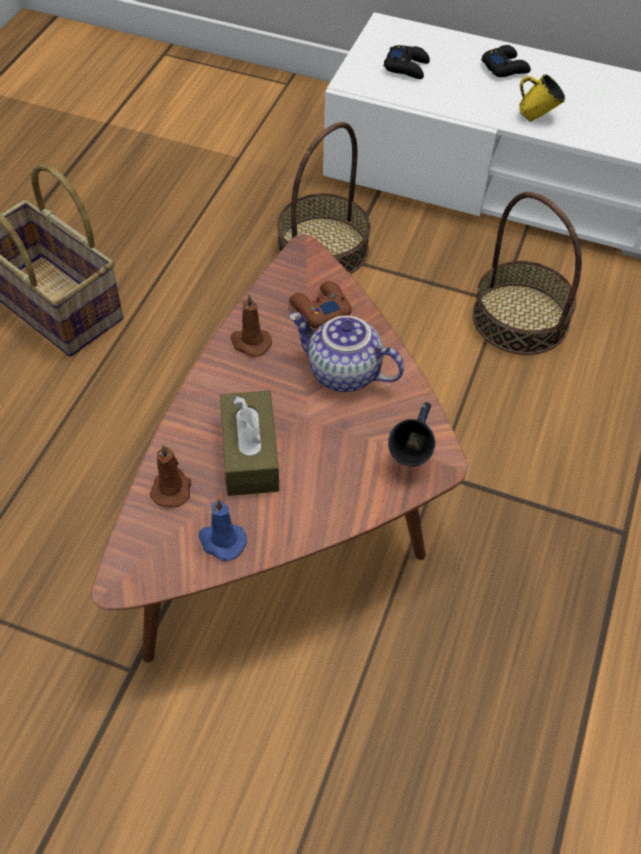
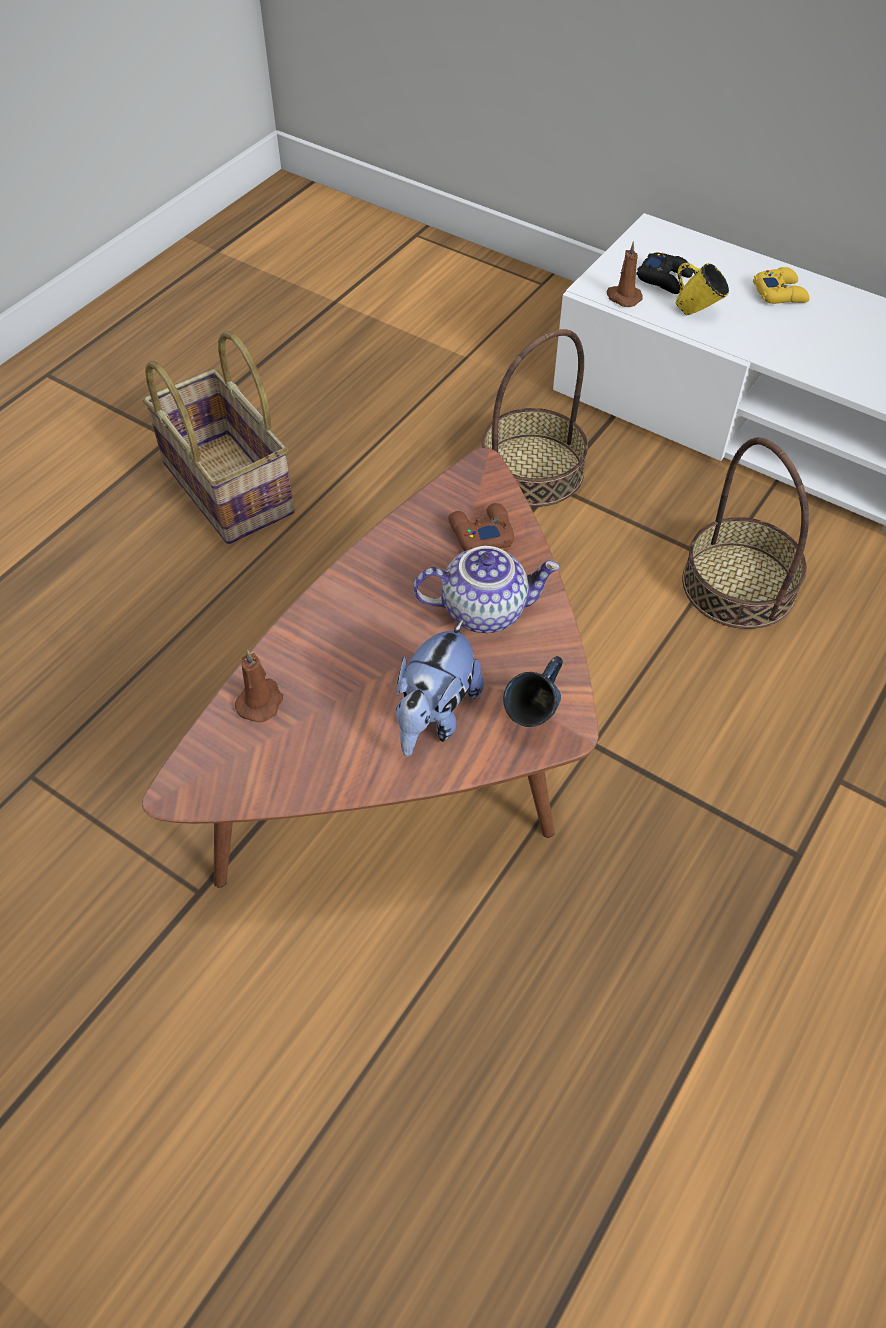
camera: 15 degrees right, 0 degrees up
(221, 541) = (296, 769): blue candle -> none
(250, 342) = (392, 557): brown candle -> brown candle (623, 297)
(250, 454) = (355, 680): brown tissue box -> none
(327, 472) = (435, 716): none -> plush toy
(342, 374) = (485, 609): teapot -> teapot turned 135 degrees clockwise
(505, 67) = (780, 293): black game controller -> yellow game controller
(536, 117) = (801, 354): yellow mug -> yellow mug (696, 312)

